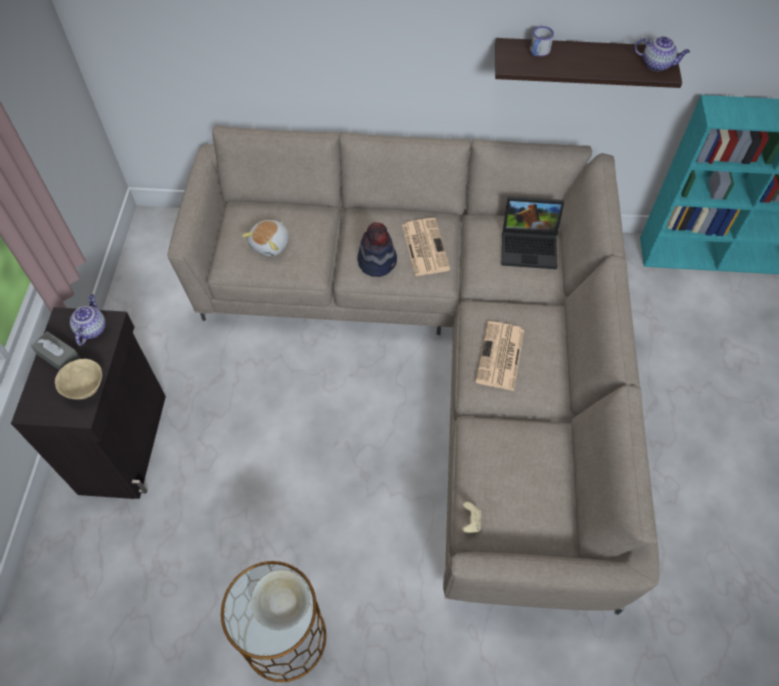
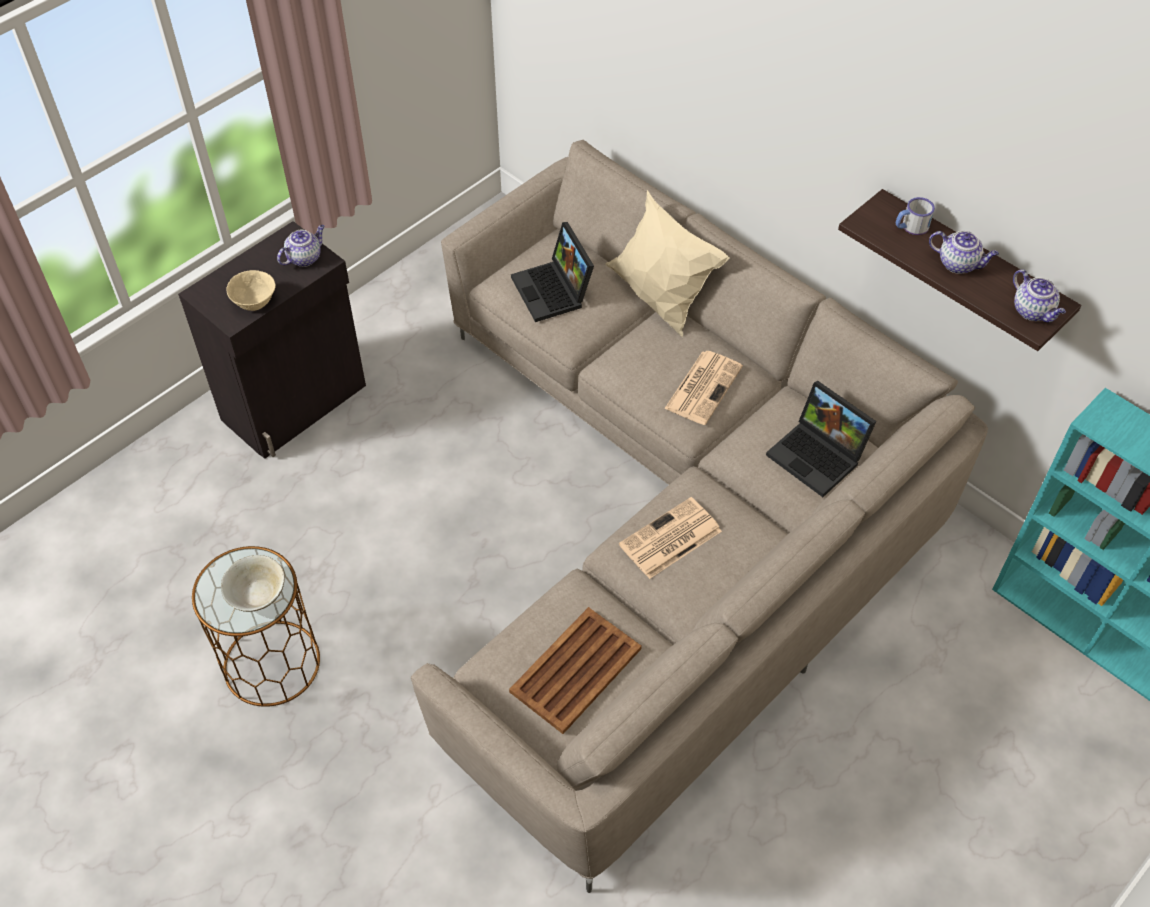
camera: 40 degrees right, 5 degrees down
(59, 357) = (259, 265): grey tissue box -> none
(271, 244) = (554, 291): plush toy -> laptop
(344, 209) = (660, 301): none -> beige pillow
(377, 261) = (641, 370): hat -> none
(470, 522) = (486, 660): beige game controller -> none
(530, 484) = (574, 671): none -> brown tray
(588, 59) = (959, 264): none -> teapot

